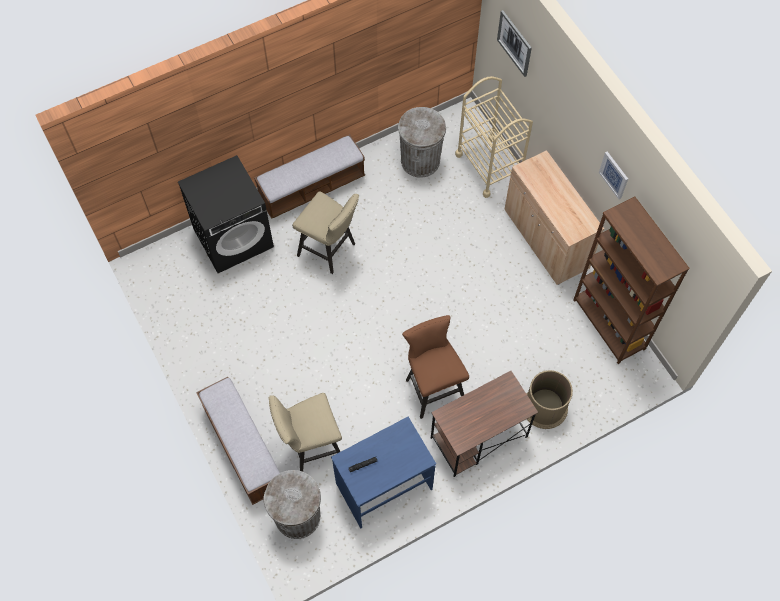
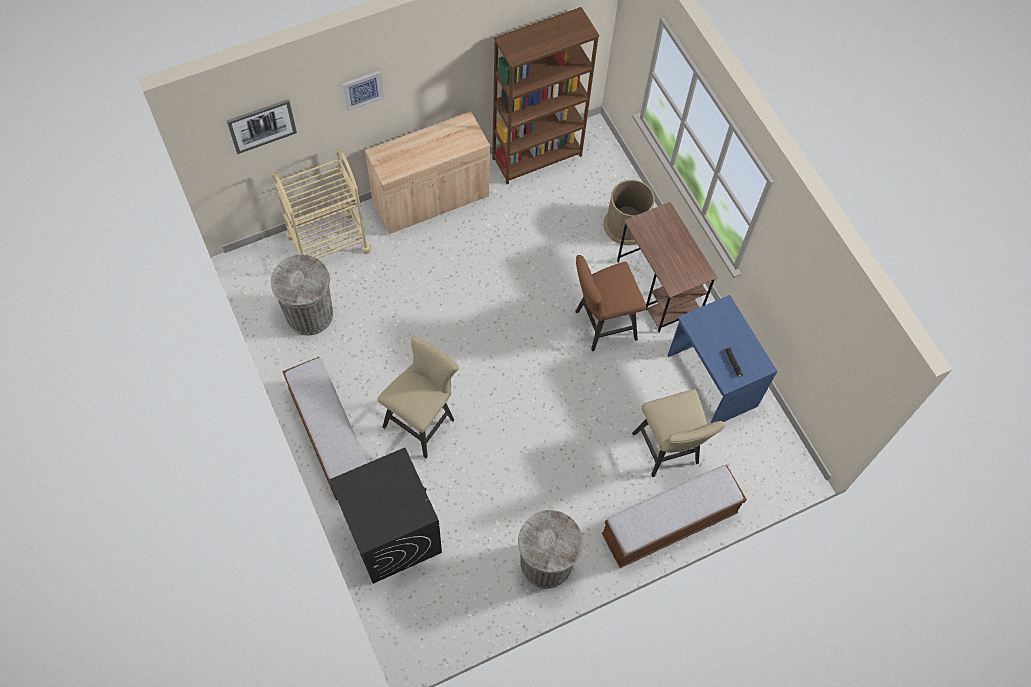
camera: 90 degrees left, 0 degrees up
(298, 516) = (746, 468): grey trash can -> grey trash can (546, 562)
(614, 175) = (454, 58): picture -> picture (362, 89)

